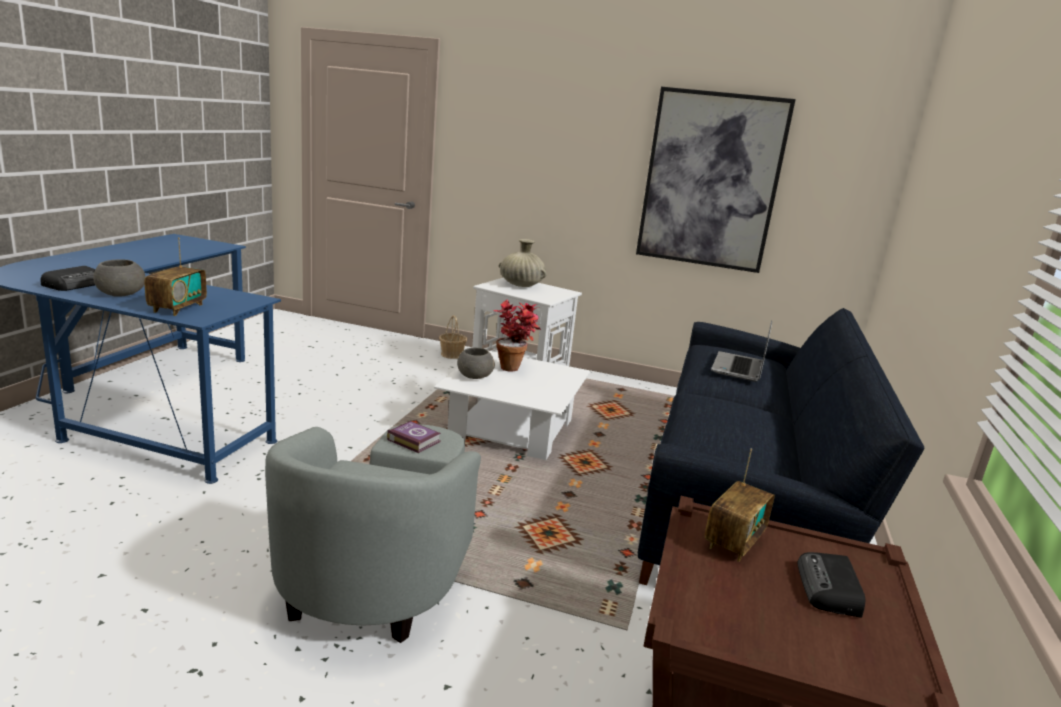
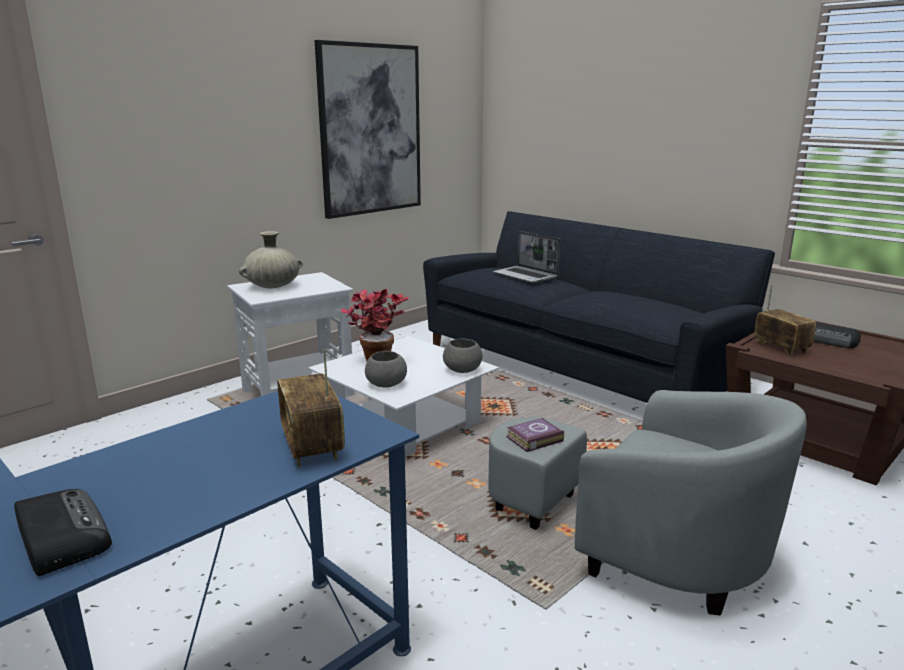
camera: 60 degrees left, 0 degrees up
(120, 294) = (187, 491): grey bowl -> grey bowl (462, 370)
(177, 308) = (312, 446): radio -> radio turned 150 degrees counterclockwise
(452, 354) = (180, 412): basket -> none

